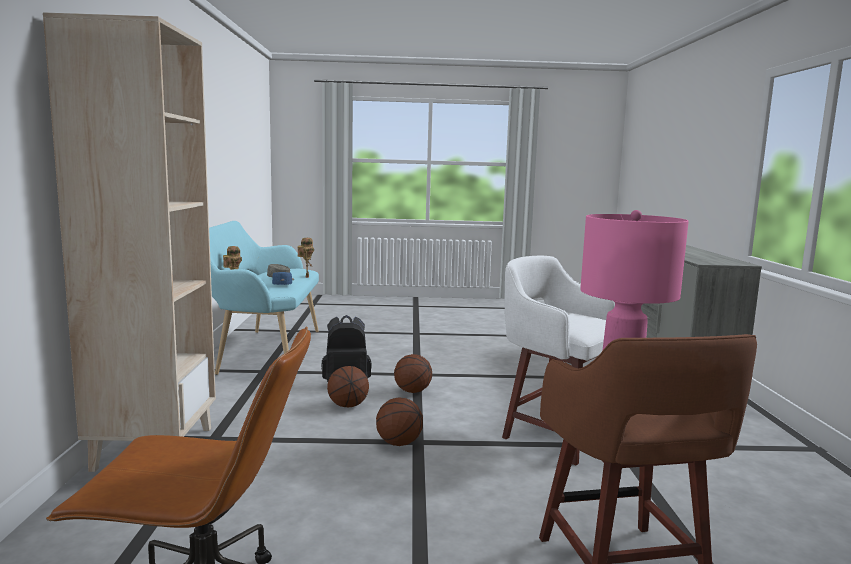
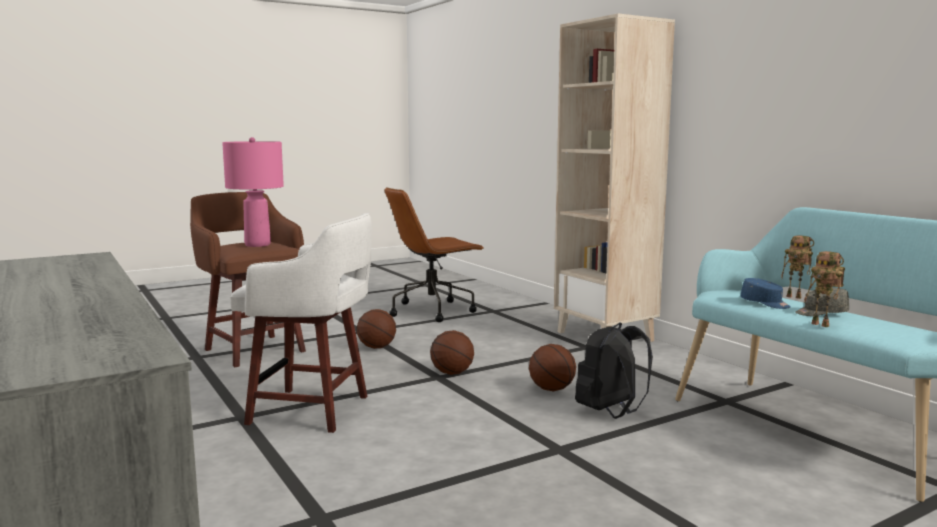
camera: 150 degrees right, 0 degrees up
(412, 391) = (520, 421): basketball -> basketball (377, 347)

